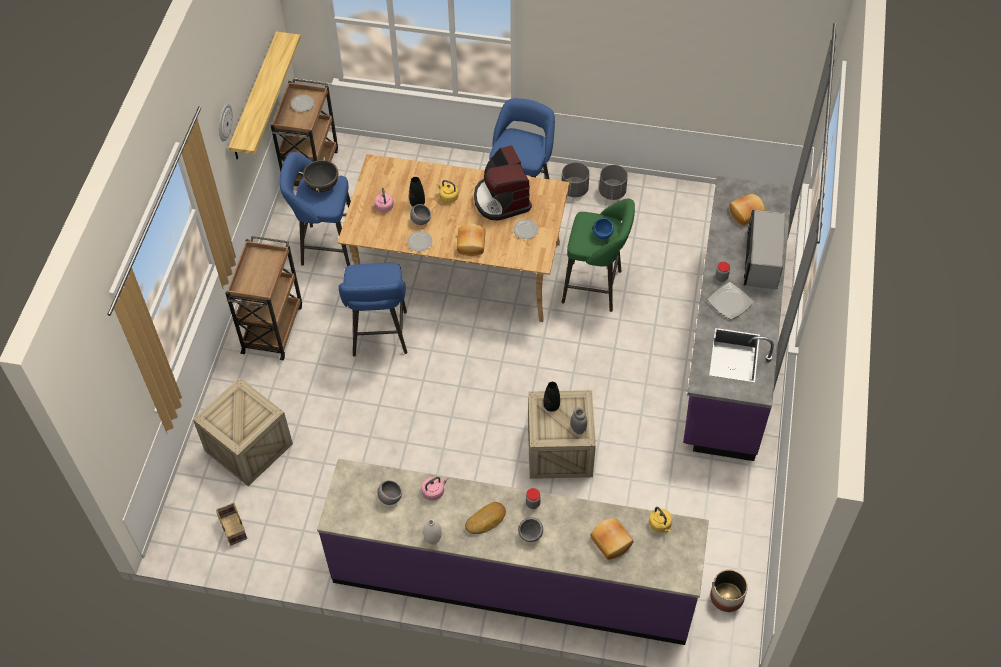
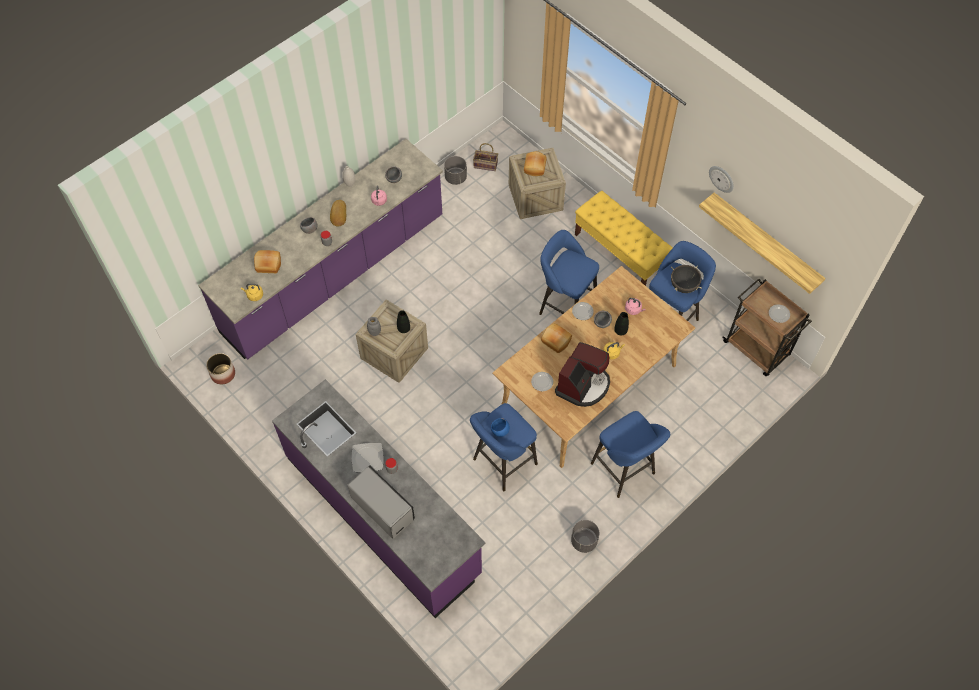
camera: 125 degrees right, 5 degrees up
(273, 328) = (620, 253): brown cart -> yellow bench
(501, 199) = (583, 385): coffee machine -> coffee machine turned 105 degrees clockwise
(574, 189) = (606, 515): grey planter -> grey planter (455, 178)
(596, 287) = (502, 463): green stool -> blue stool
(745, 213) = (433, 533): bread -> bread (535, 167)

